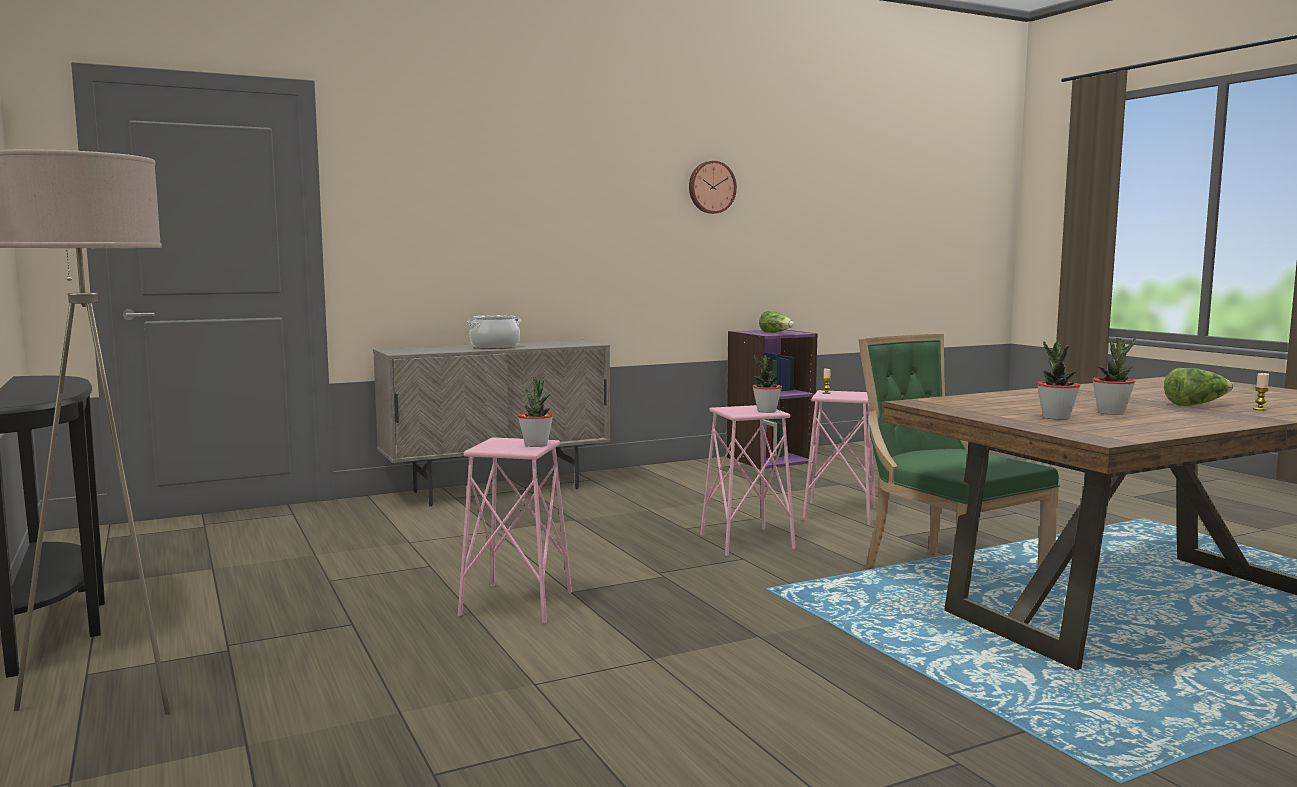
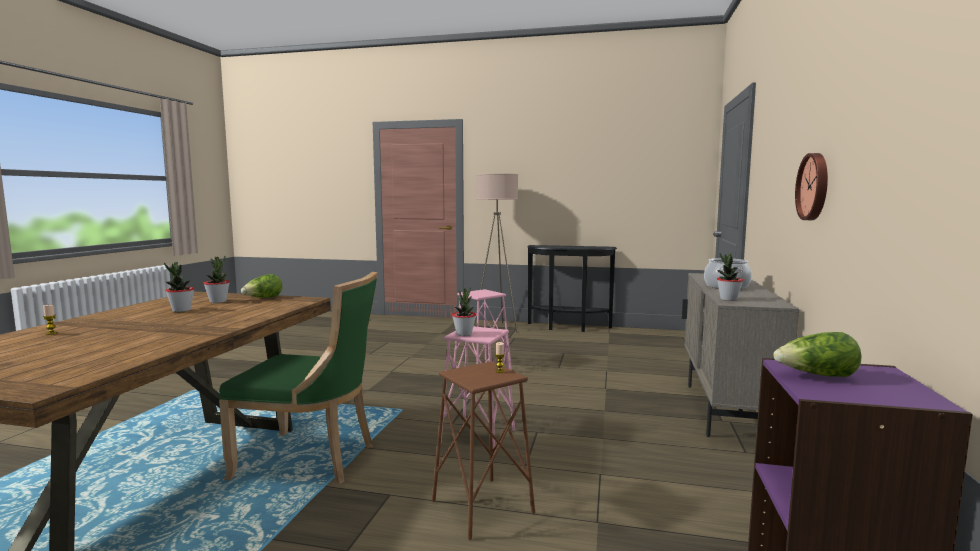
camera: 130 degrees right, 0 degrees up
(536, 445) = (474, 294): potted plant -> potted plant (728, 299)
(711, 187) = (918, 86): wall clock -> wall clock (815, 187)
(839, 513) = (482, 507): pink stool -> brown stool
(1196, 405) = (104, 329): lettuce -> lettuce (263, 298)

